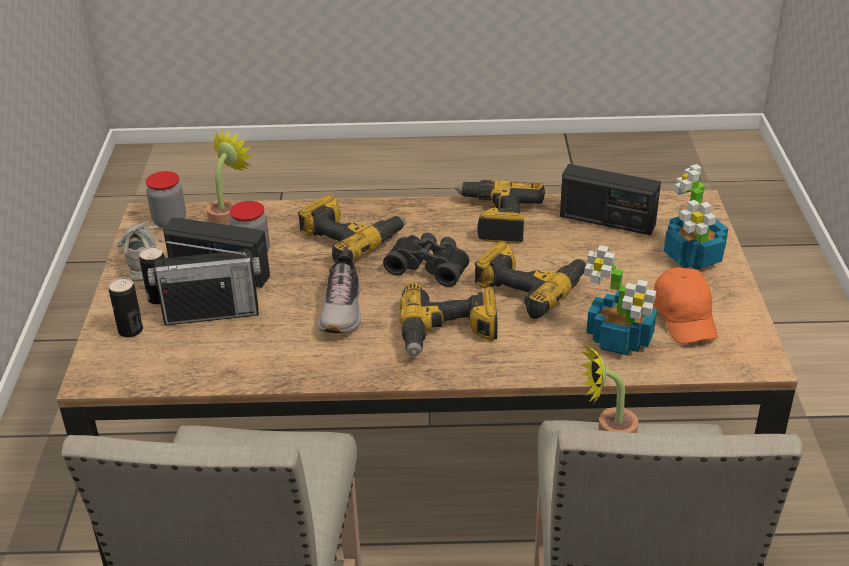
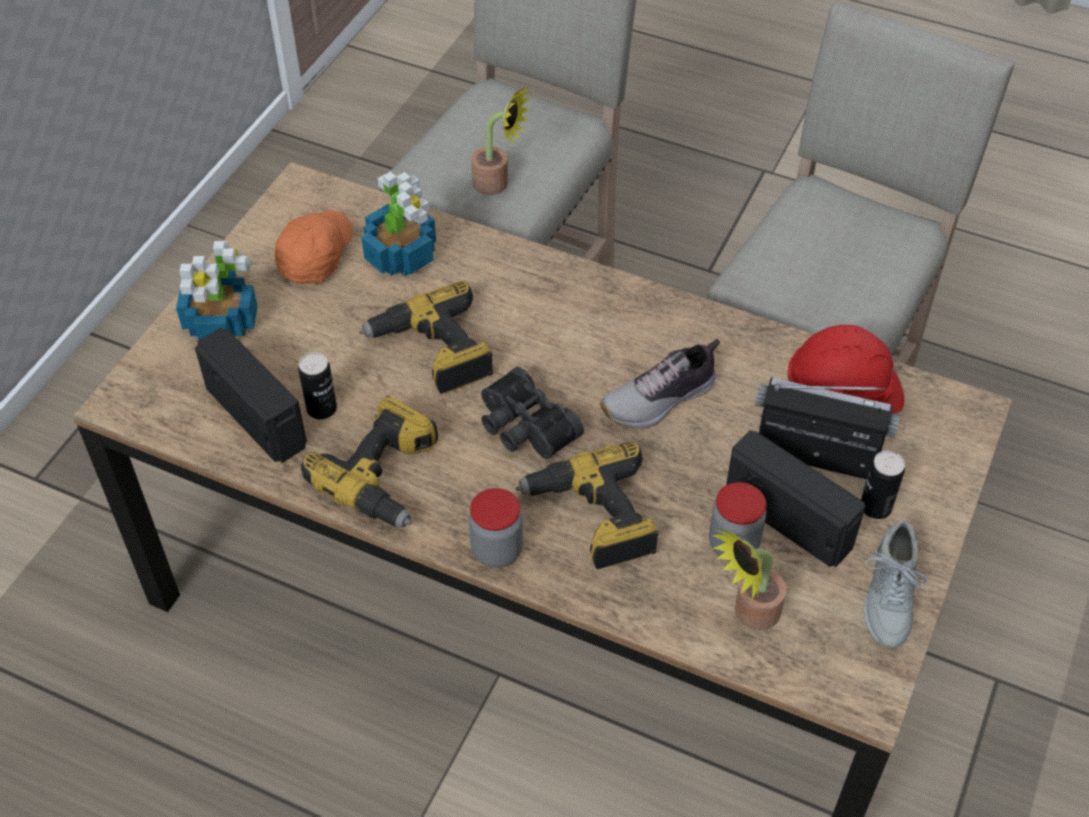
camera: 155 degrees left, 15 degrees up
(130, 330) = (919, 465): can -> can (321, 408)
(169, 221) = (834, 666): jar -> jar (497, 550)
(201, 358) = (843, 393): none -> red hard hat
(343, 311) = (660, 400): shoe -> shoe turned 150 degrees counterclockwise
(448, 334) = (564, 325): power drill -> none

